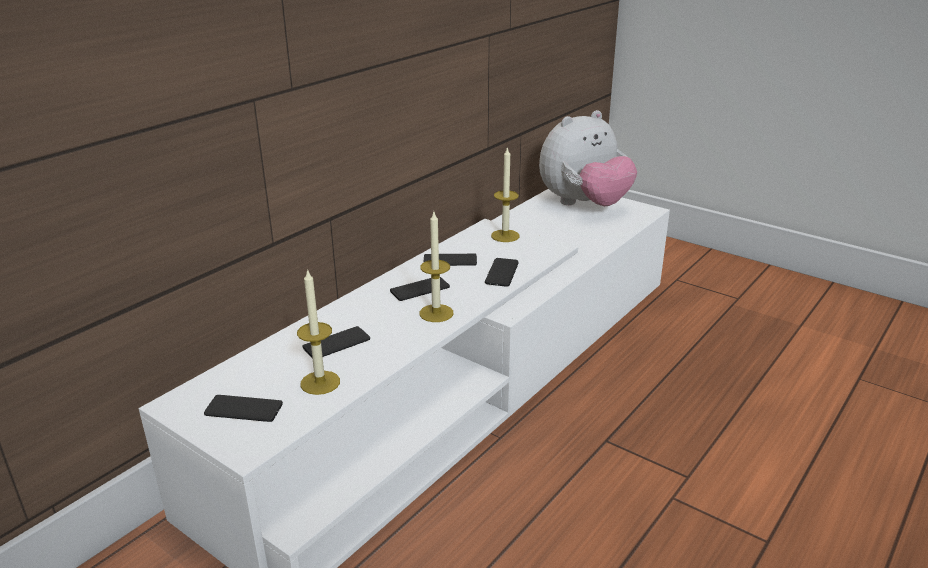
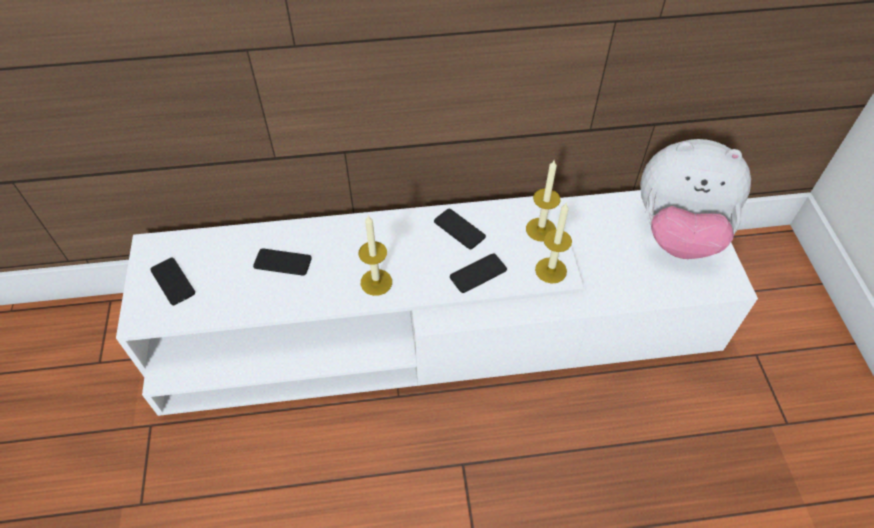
camera: 45 degrees right, 25 degrees up
(320, 382) = (232, 293): candle -> candle (551, 270)
(420, 289) = (398, 246): phone -> none

